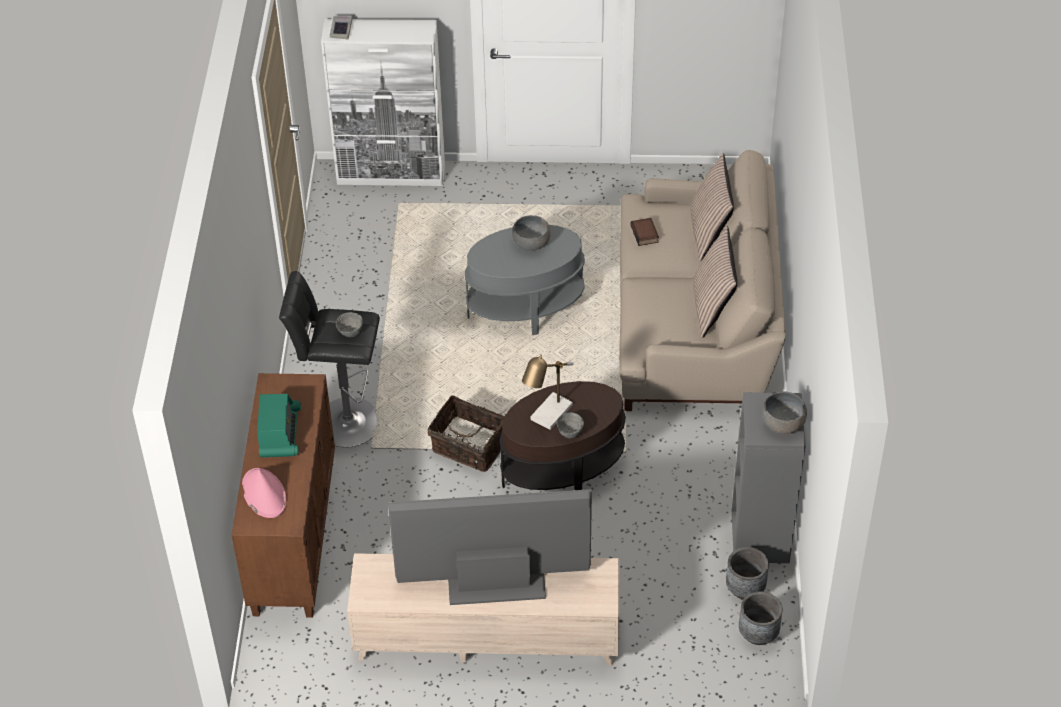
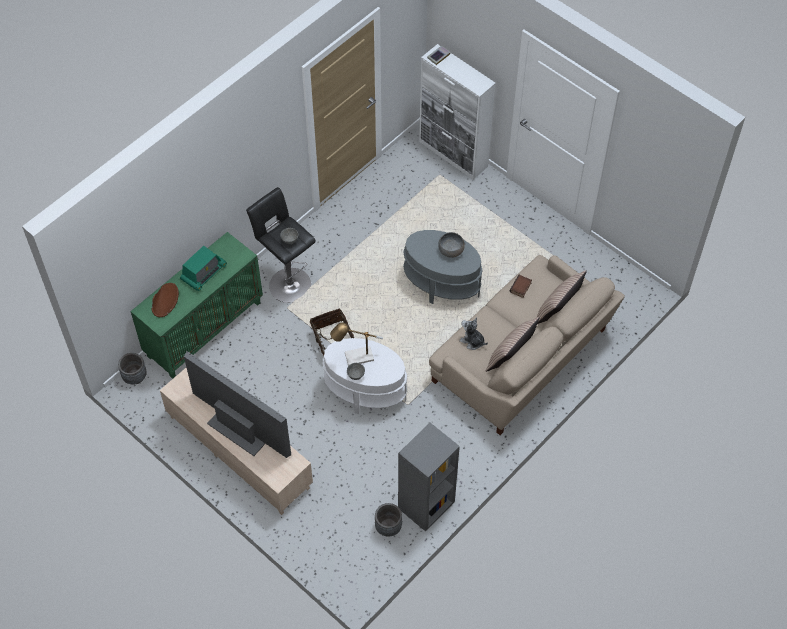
camera: 40 degrees right, 10 degrees up
(264, 494) = (165, 300): pink hat -> brown hat
(292, 536) = (204, 328): brown cabinet -> green cabinet
(562, 471) = (365, 391): brown side table -> white side table
(654, 318) = (472, 341): none -> plush toy
(758, 633) = (369, 556): grey planter -> grey planter (135, 377)
(783, 424) = (430, 456): grey bowl -> none

